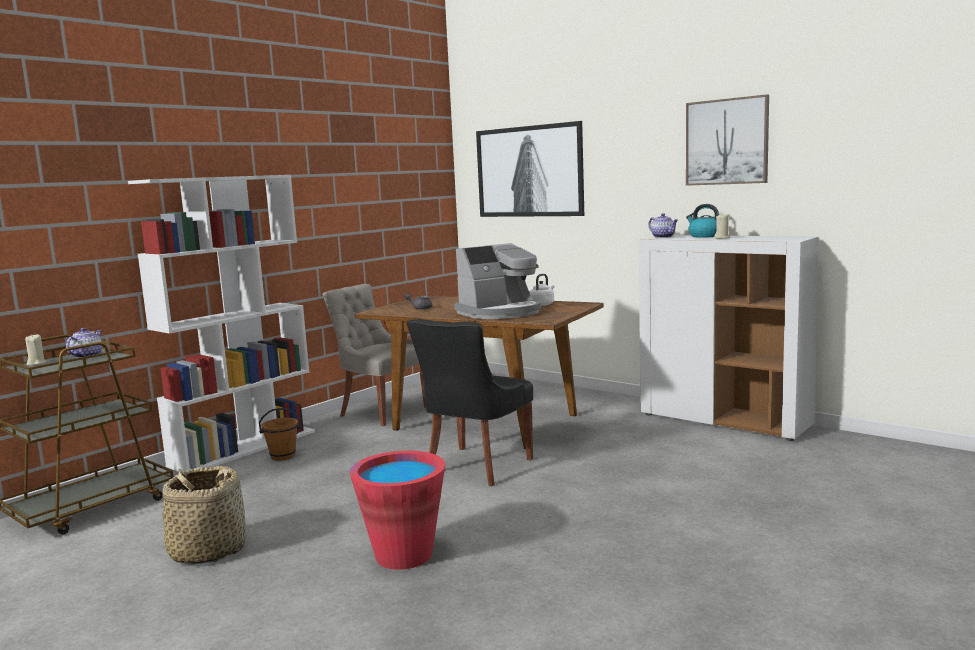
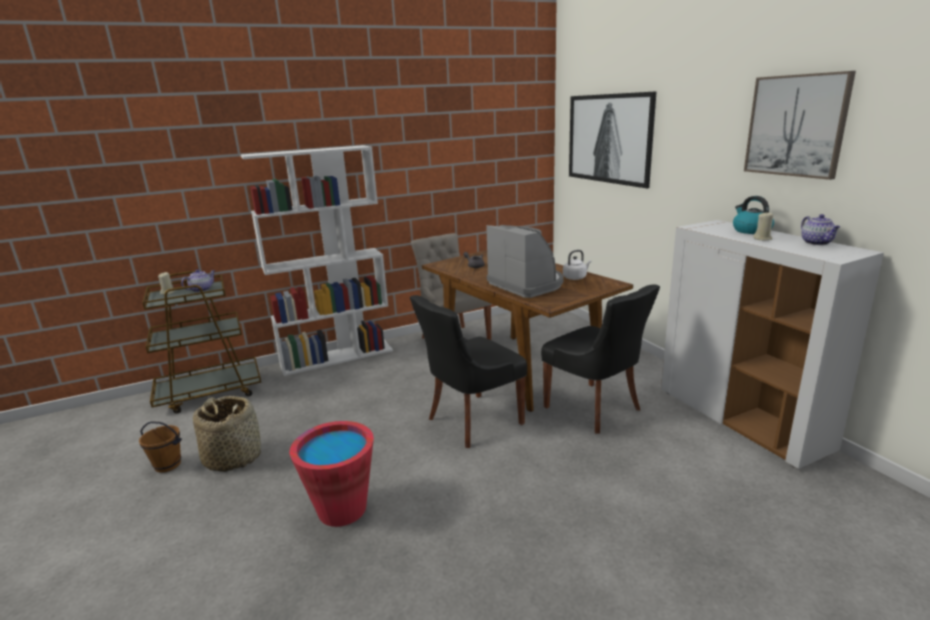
camera: 25 degrees right, 10 degrees up
(283, 456) = (353, 372): brown bucket -> brown bucket (168, 465)
(500, 312) = (527, 284): coffee machine -> coffee machine turned 120 degrees counterclockwise
(591, 436) = (594, 408): none -> black chair
(663, 237) = (706, 226): teapot -> teapot (817, 243)

